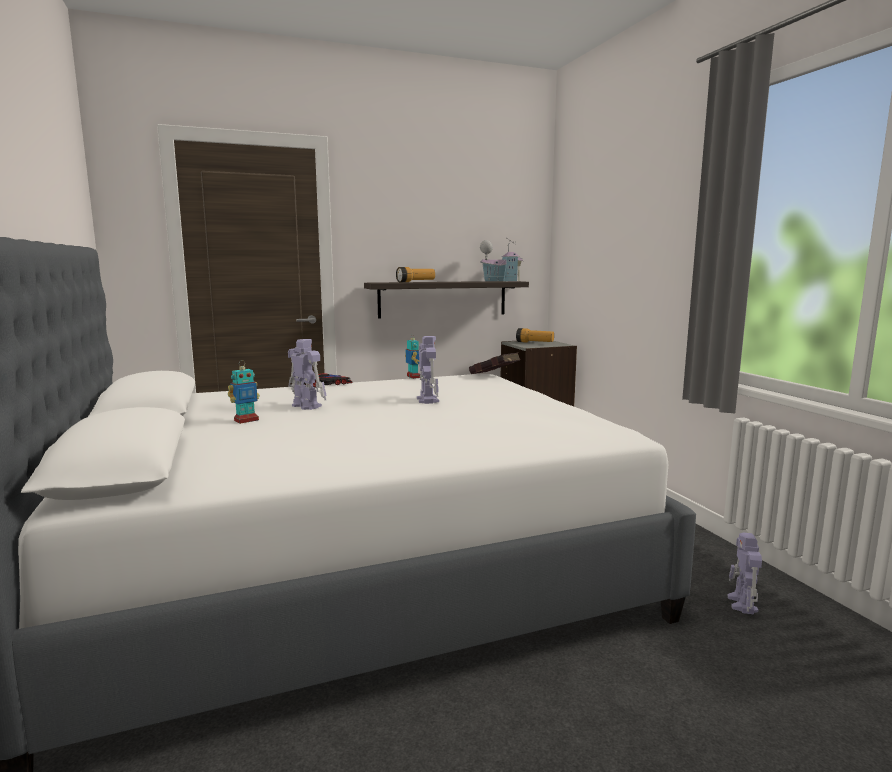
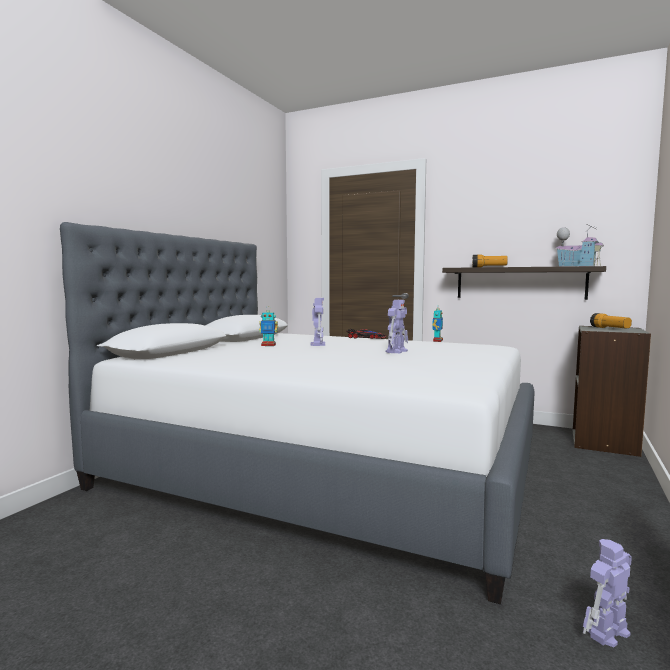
camera: 45 degrees right, 5 degrees down
(495, 376) = (505, 347): red book -> none

